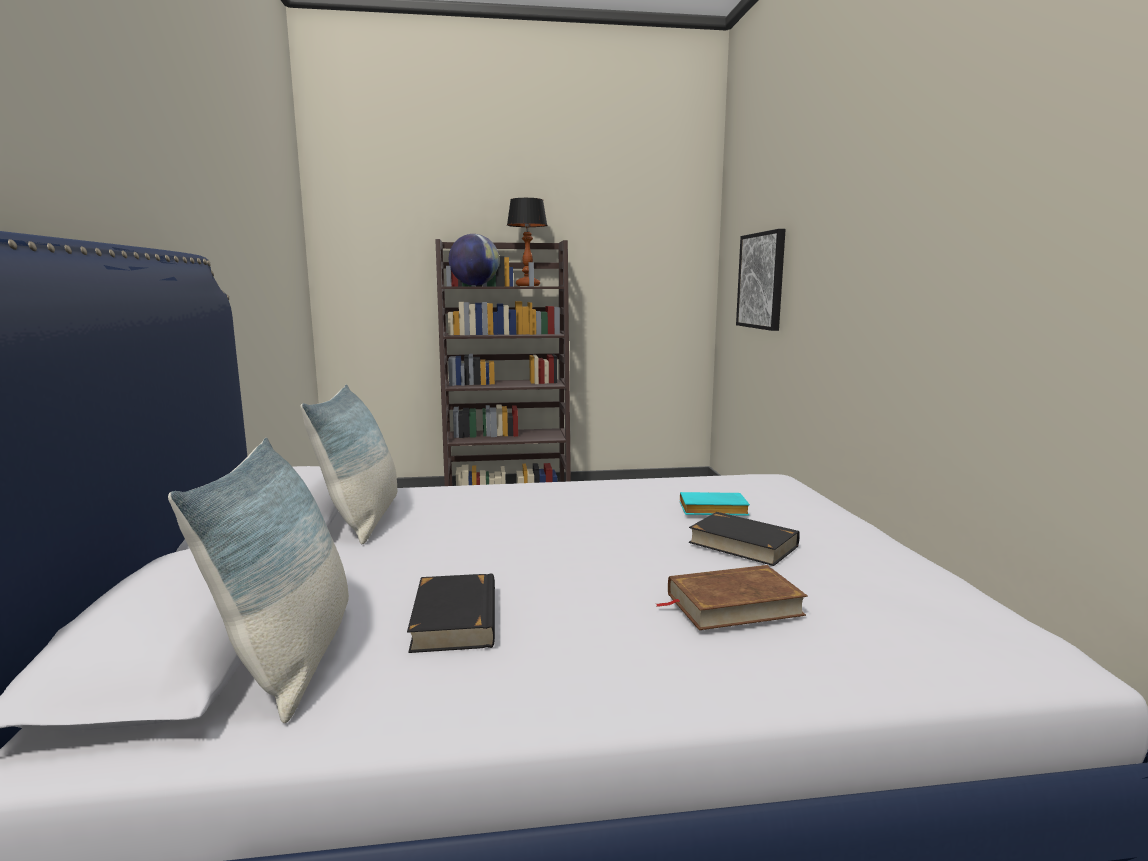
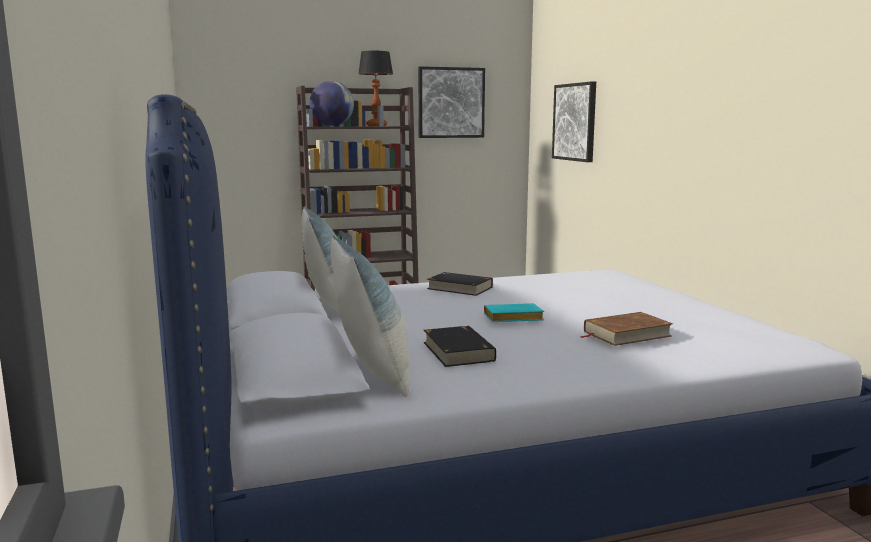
camera: 10 degrees left, 0 degrees up
(620, 259) = (451, 103): none -> picture
(711, 511) = (578, 292): turquoise book -> turquoise book (511, 319)
(742, 544) = (612, 307): black book -> black book (459, 288)

